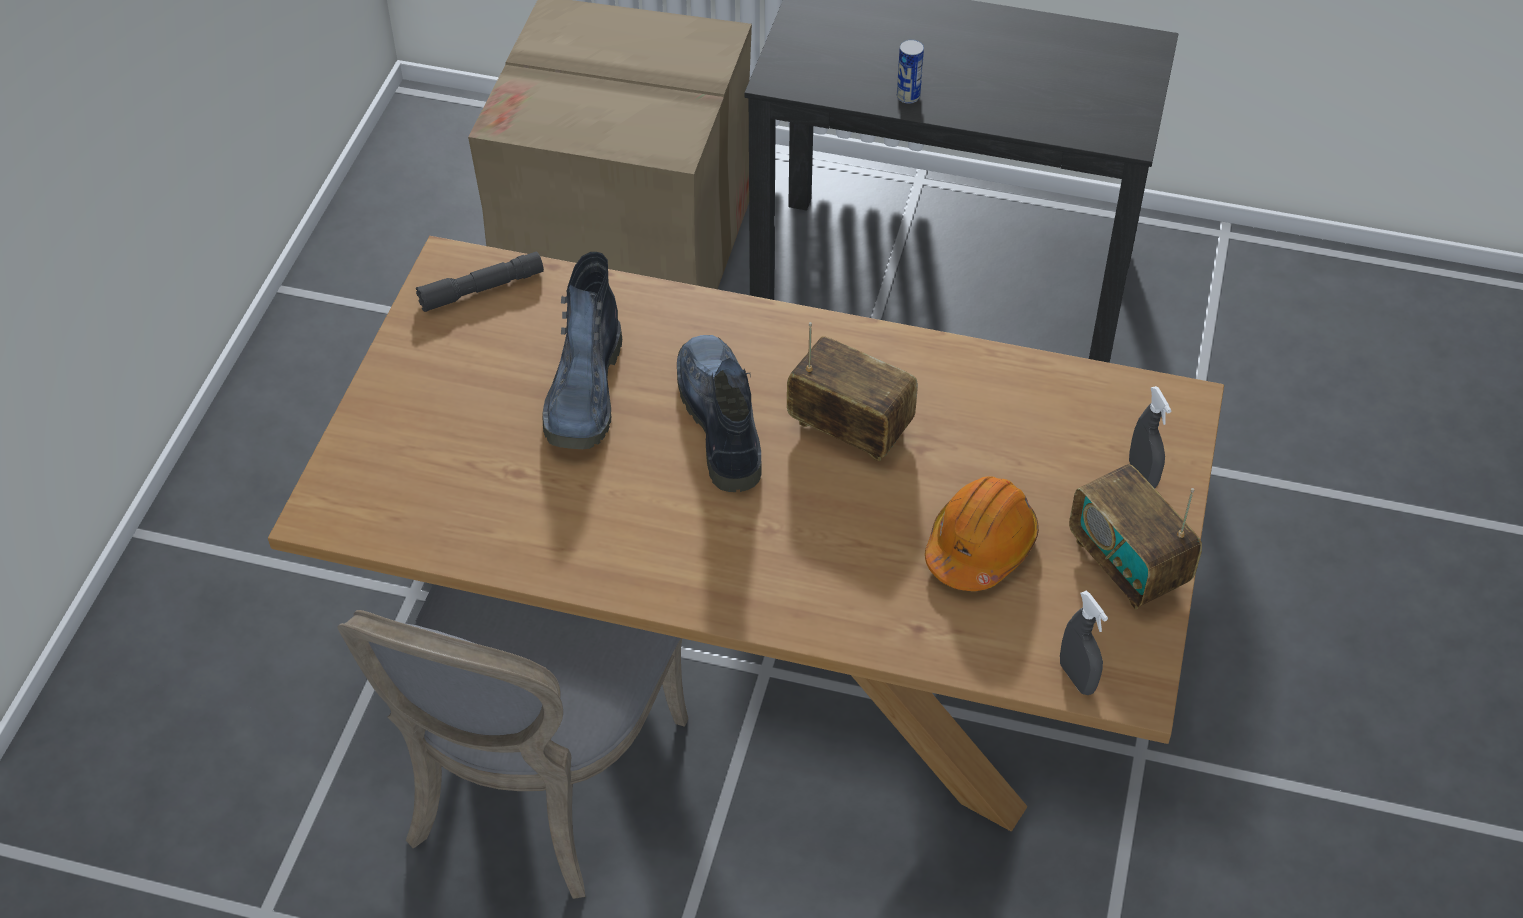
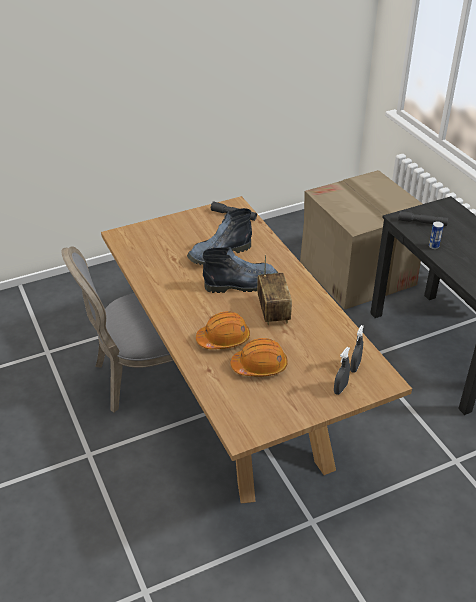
camera: 50 degrees right, 10 degrees down
(719, 419) = (242, 284): boot -> boot turned 45 degrees clockwise
(826, 61) = (422, 222): none -> grey flashlight
(853, 551) = (224, 339): none -> orange hard hat
(1077, 678) = (230, 418): grey spray bottle -> grey spray bottle (355, 366)
(1127, 564) = (295, 405): radio -> none

